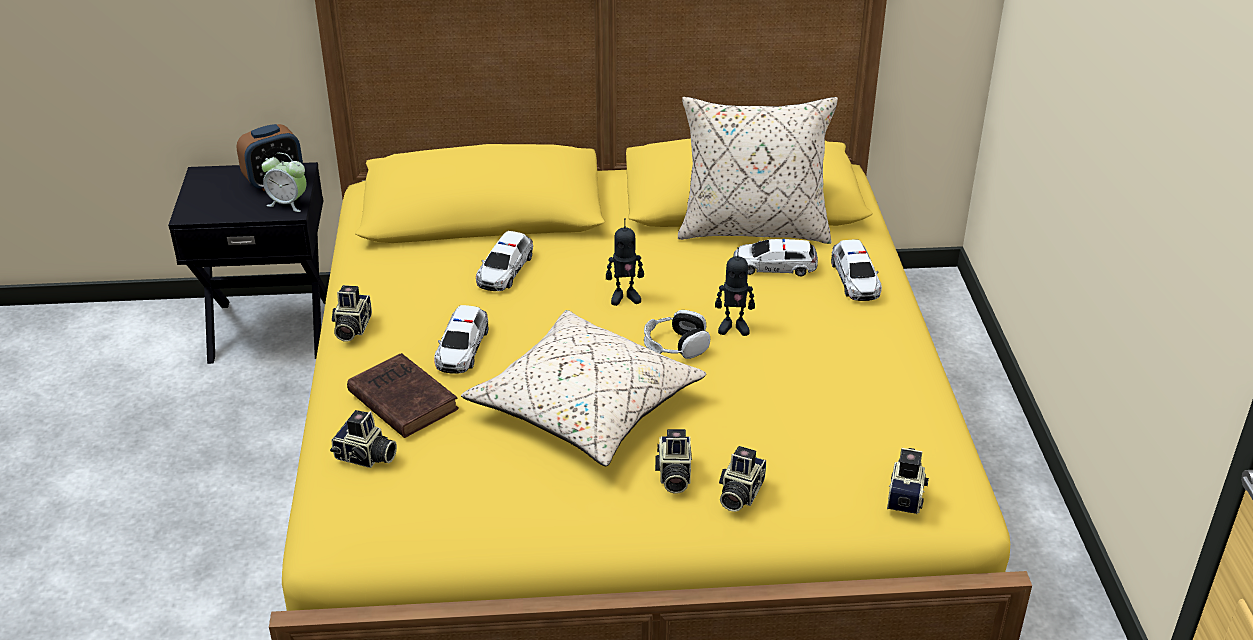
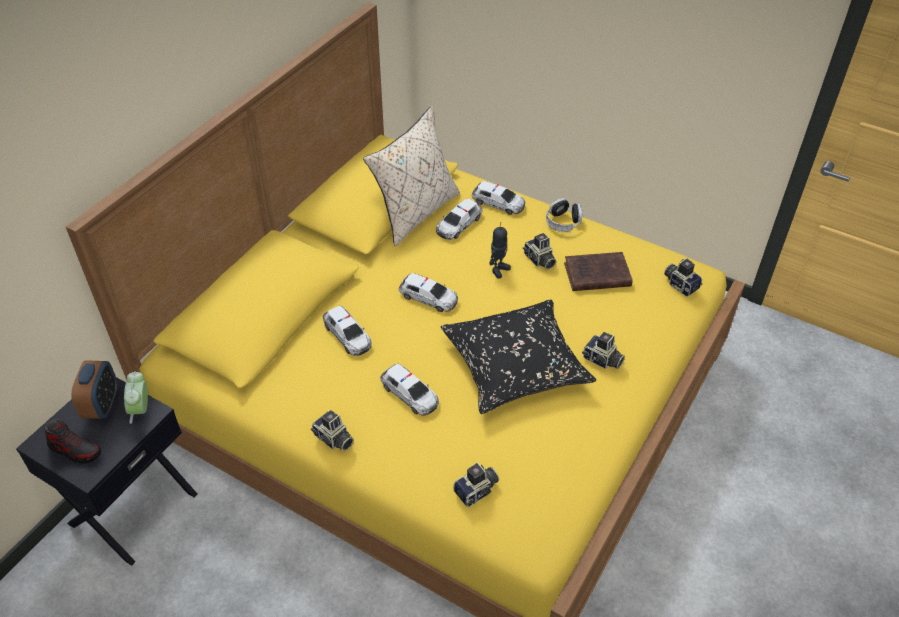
camera: 55 degrees left, 10 degrees up
(211, 195) = (75, 450): none -> shoe
(288, 203) = (141, 409): alarm clock -> alarm clock turned 120 degrees clockwise
(401, 399) = (435, 447): brown book -> brown book (595, 275)
(585, 407) = (516, 366): beige pillow -> black pillow
(625, 297) = (429, 297): toy robot -> toy car
(676, 345) = (493, 300): headphones -> headphones (563, 222)
(739, 493) = (635, 343): camera -> camera (539, 260)

